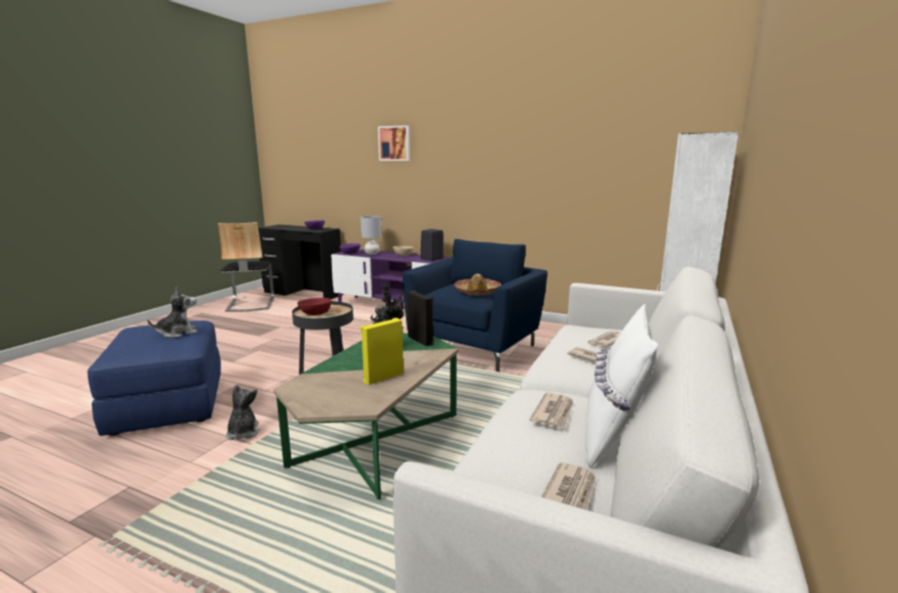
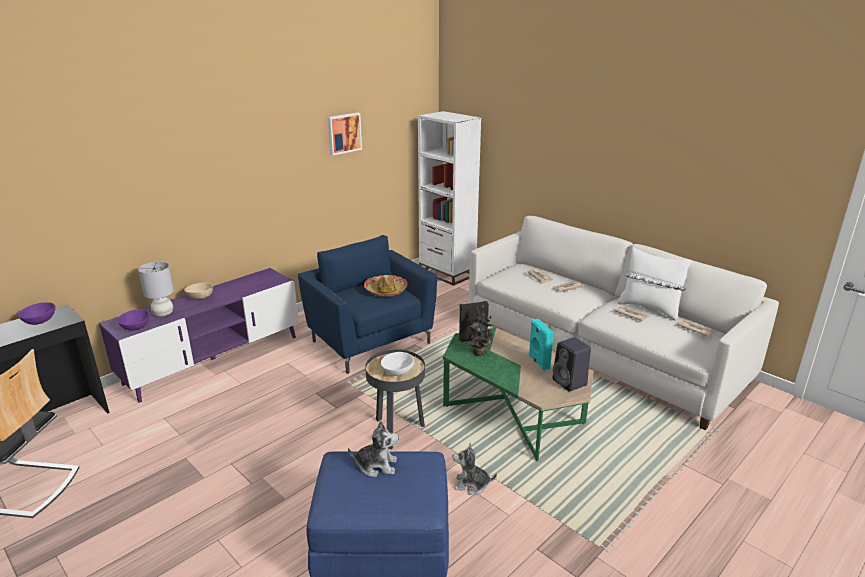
camera: 70 degrees left, 10 degrees up
(178, 333) = (376, 465): plush toy -> plush toy turned 105 degrees clockwise
(316, 314) = (398, 371): red bowl -> white bowl
(383, 377) = (538, 362): yellow speaker -> turquoise speaker
(394, 143) = (145, 160): picture -> picture (343, 133)
(431, 259) = (243, 286): black speaker -> black speaker (570, 383)

